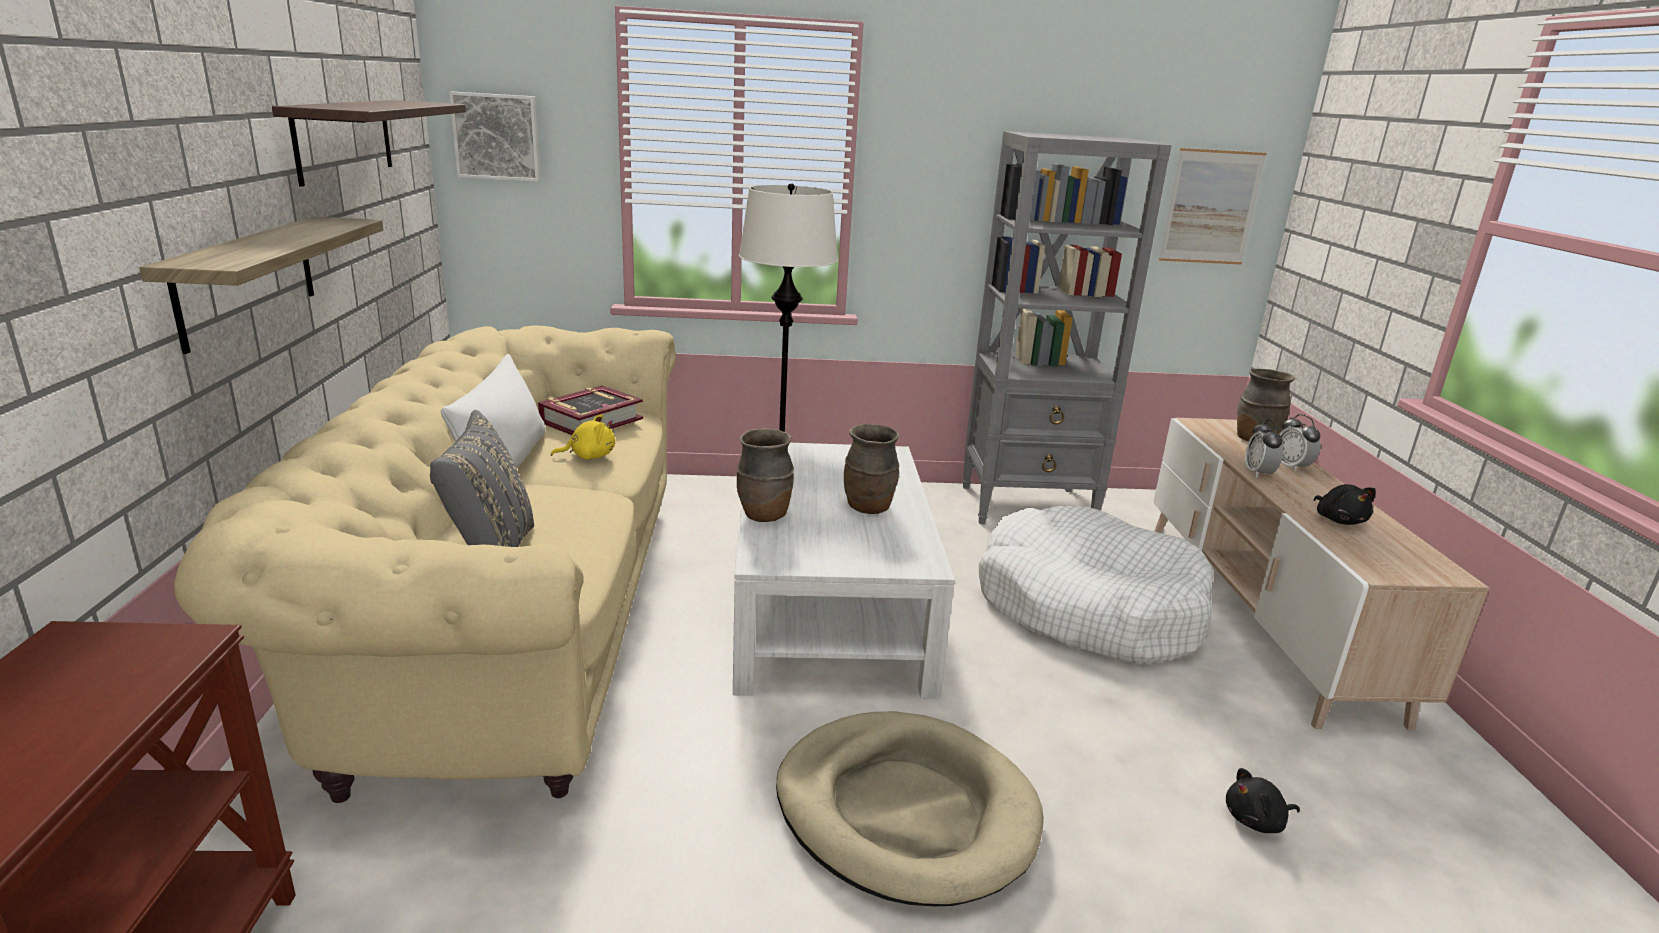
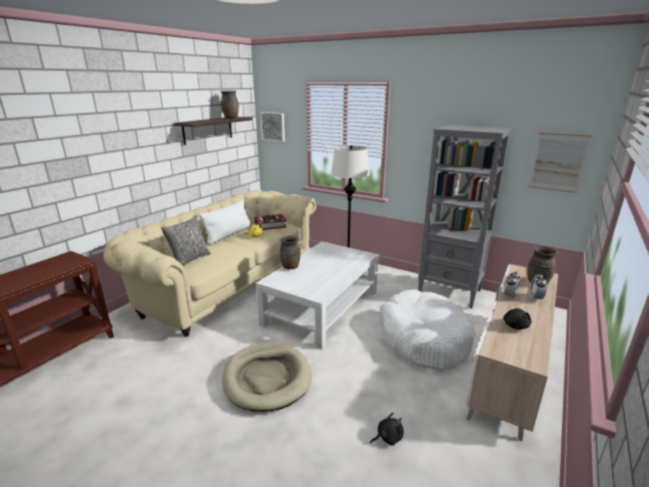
camera: 35 degrees right, 0 degrees up
(247, 280) = (157, 171): shelf -> none
(869, 508) = (328, 272): brown vase -> brown vase (231, 118)
(1256, 821) = (387, 437): black plush toy -> black plush toy turned 135 degrees clockwise

